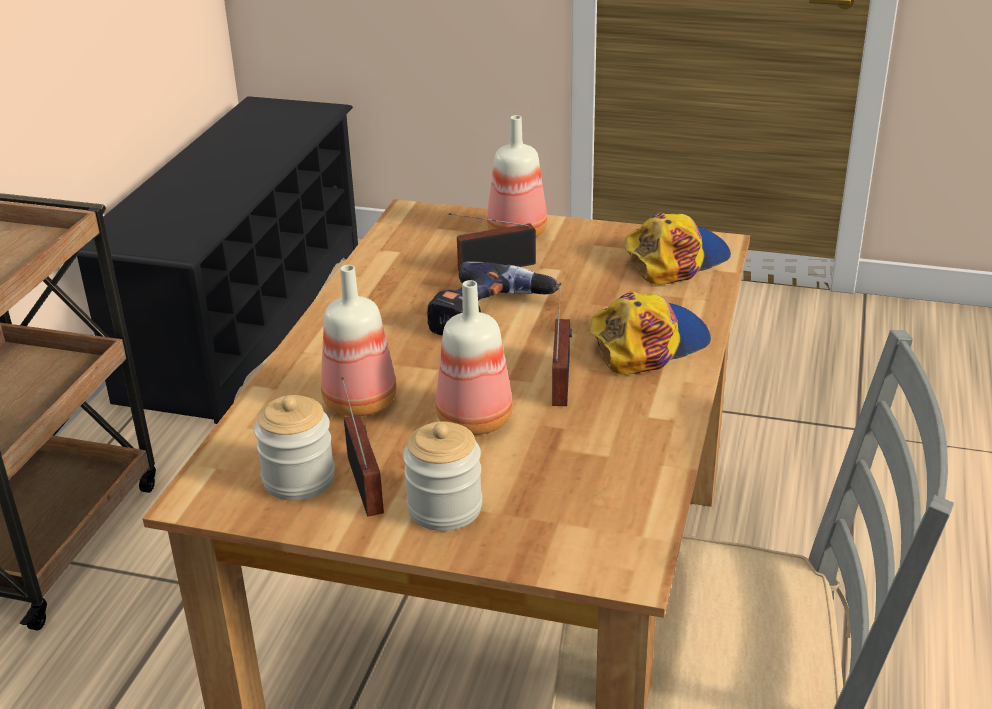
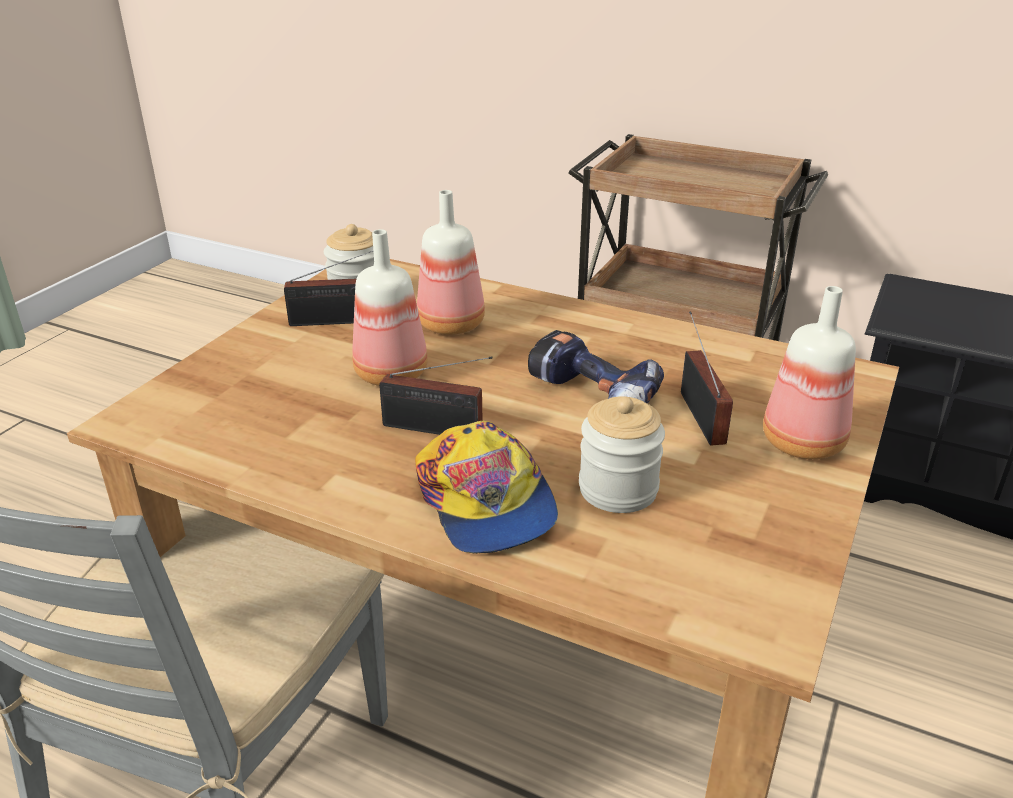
camera: 100 degrees right, 0 degrees up
(444, 508) = (276, 350): jar -> jar (618, 489)
(675, 259) = (718, 574): cap -> none

